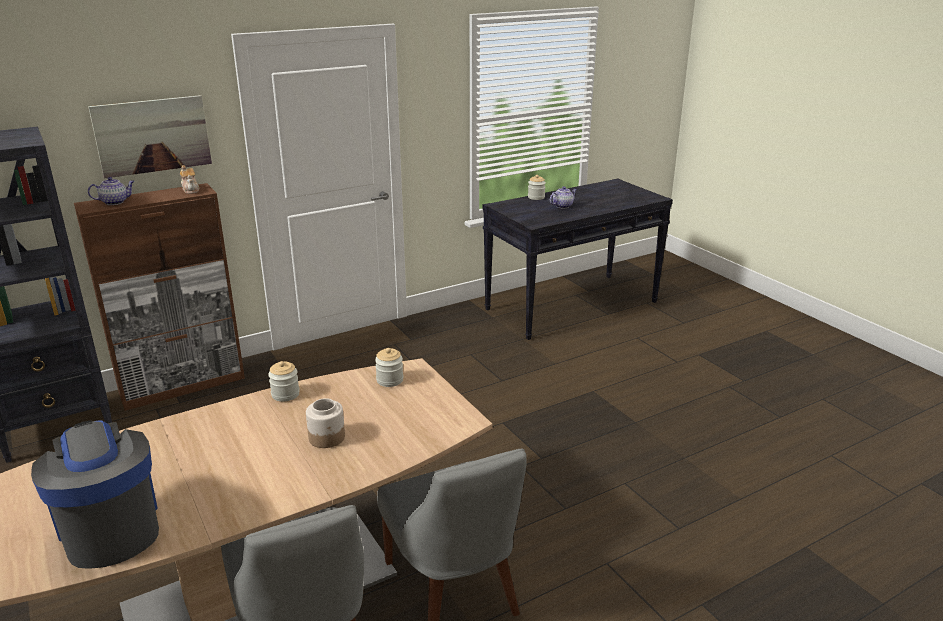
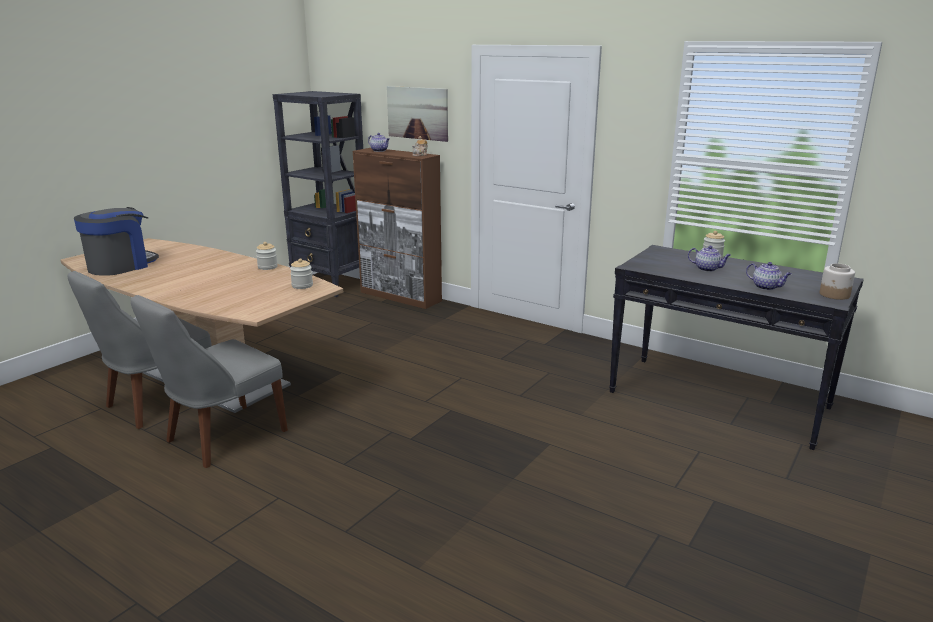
camera: 65 degrees right, 5 degrees down
(327, 437) = (219, 285): jar -> jar (834, 295)
(615, 203) = (766, 287): none -> teapot

